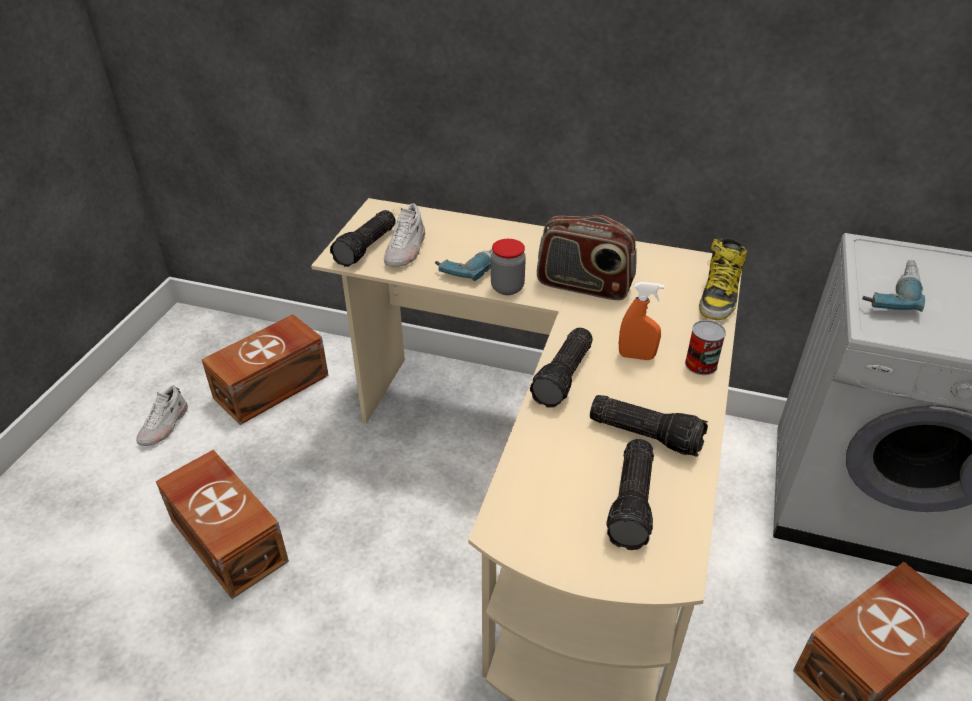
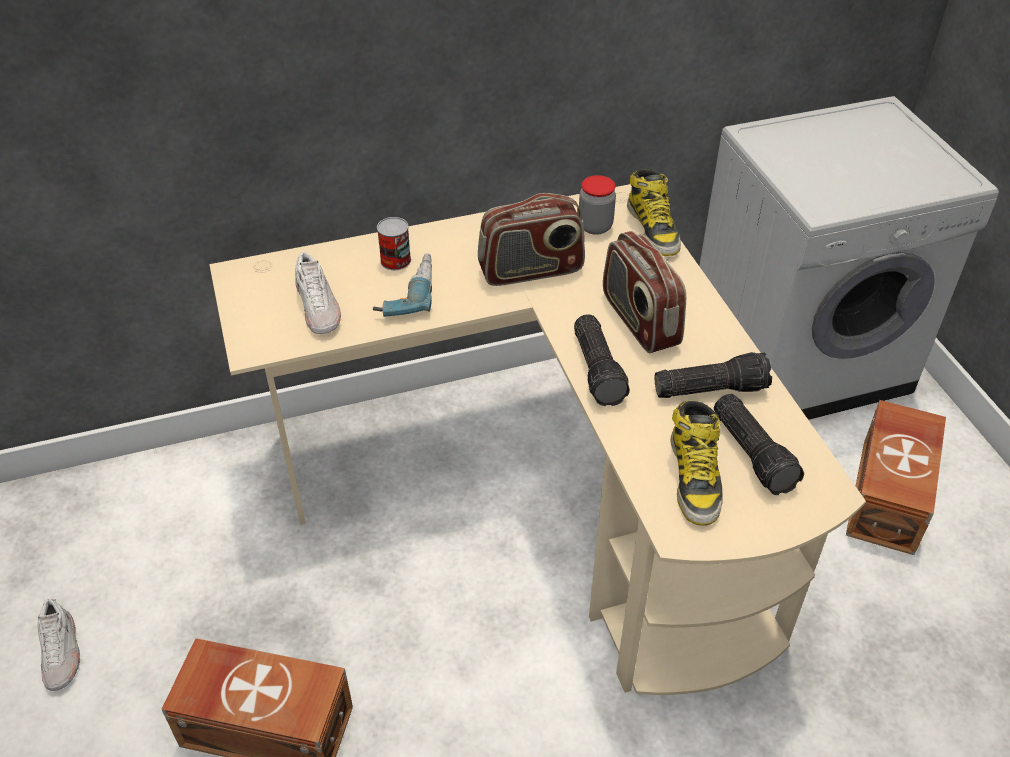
camera: 35 degrees left, 5 degrees up
(274, 386) = (158, 538): brown storage box -> none
(367, 247) = (273, 323): flashlight -> none
(507, 287) = (462, 304): jar -> jar (595, 226)
(560, 495) = (694, 478): none -> boot
(636, 356) = (639, 320): orange spray bottle -> radio
(701, 364) = (696, 303): can -> can (395, 260)
(889, 291) = (802, 171): power drill -> none

